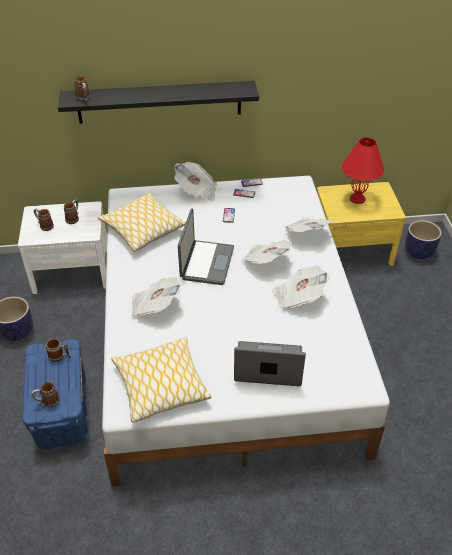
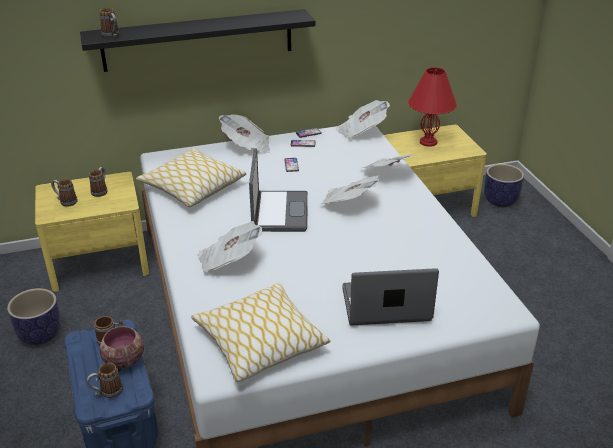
camera: 10 degrees left, 10 degrees down
(64, 376) = (123, 361): none -> bowl
(72, 270) = (99, 261): white nightstand -> yellow nightstand
(298, 297) = (398, 233): newspaper -> newspaper (361, 131)

